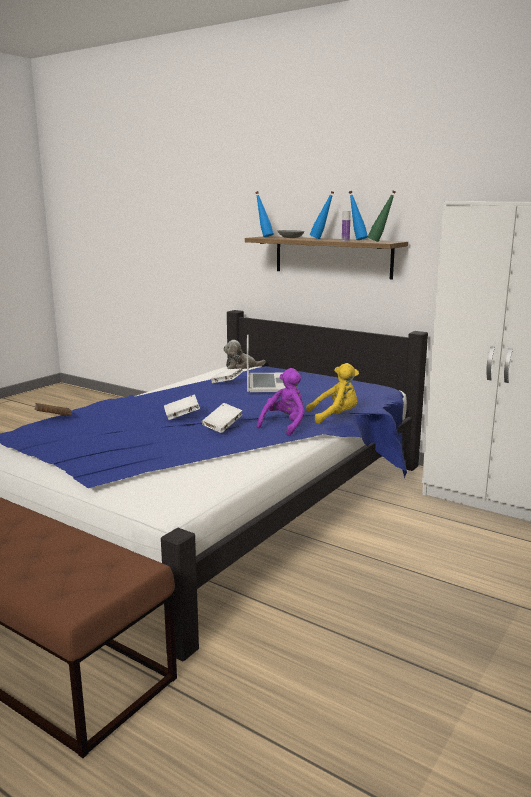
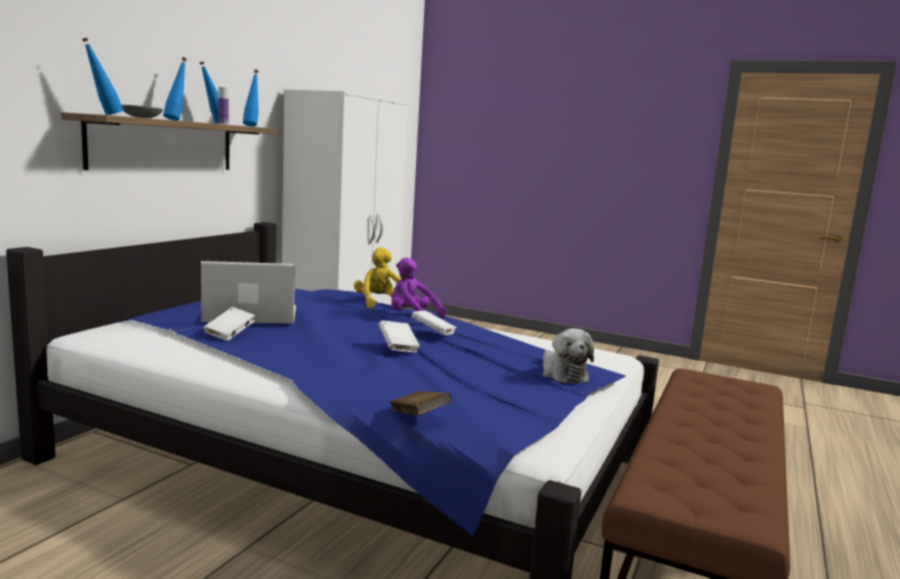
camera: 100 degrees left, 5 degrees down
(241, 366) = (98, 334): plush toy -> plush toy (563, 374)
(380, 242) = (252, 126): green bottle -> blue bottle

